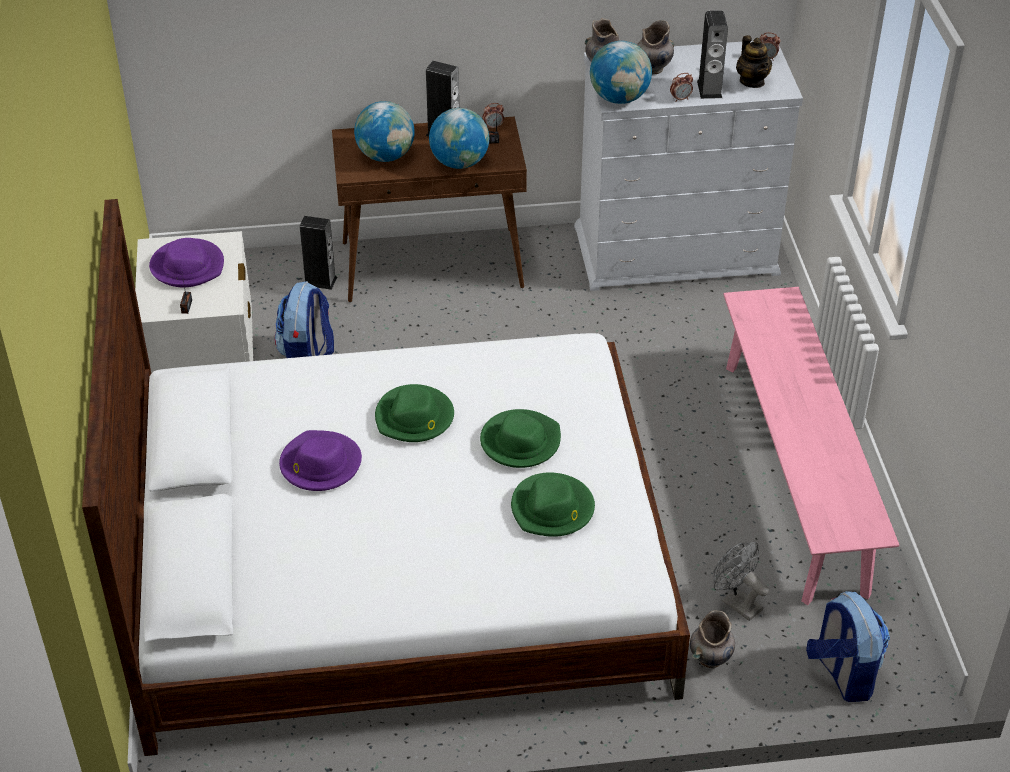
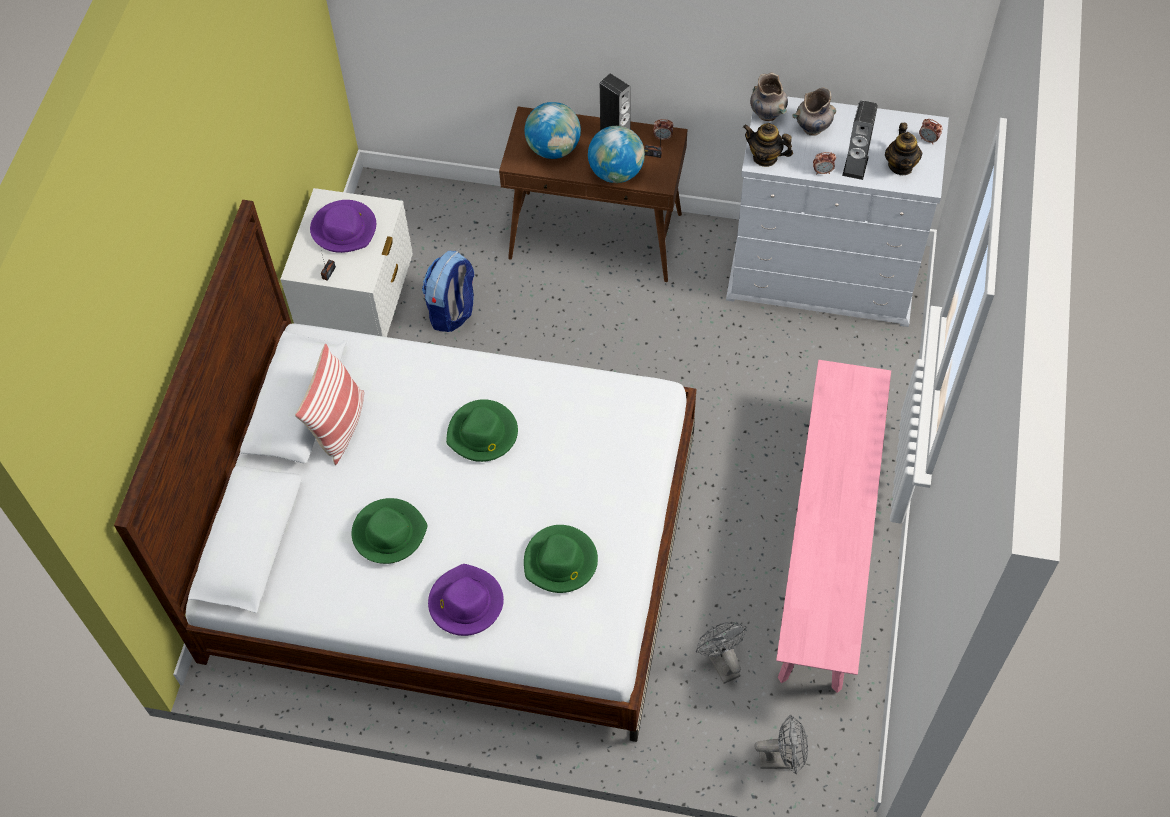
camera: 20 degrees right, 15 degrees up
(251, 446) = (340, 426): none -> pillow
(320, 281) = (492, 229): speaker -> none
(320, 464) = (388, 460): purple hat -> purple hat (465, 603)
(520, 442) = (562, 483): green hat -> green hat (389, 532)
(619, 98) = (765, 157): globe -> teapot
(710, 659) = (675, 710): grey vase -> none
(842, 673) = (782, 759): backpack -> grey fan

